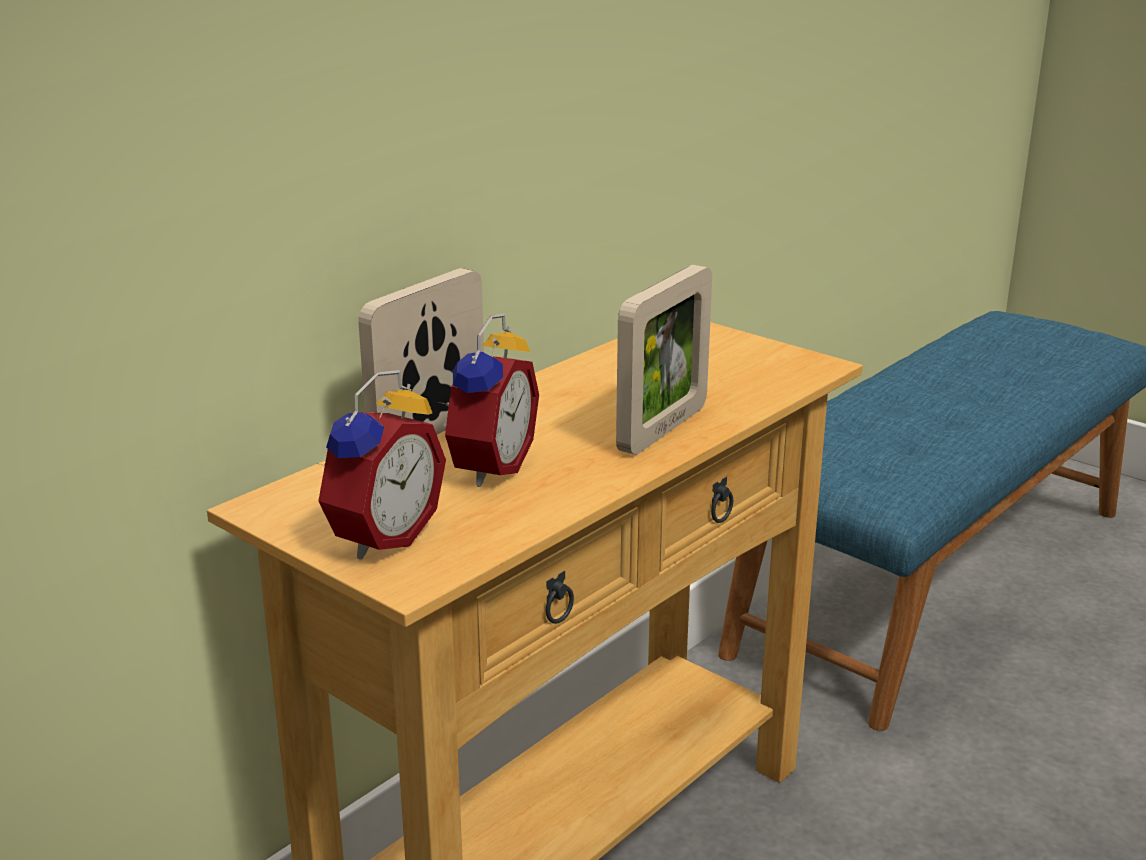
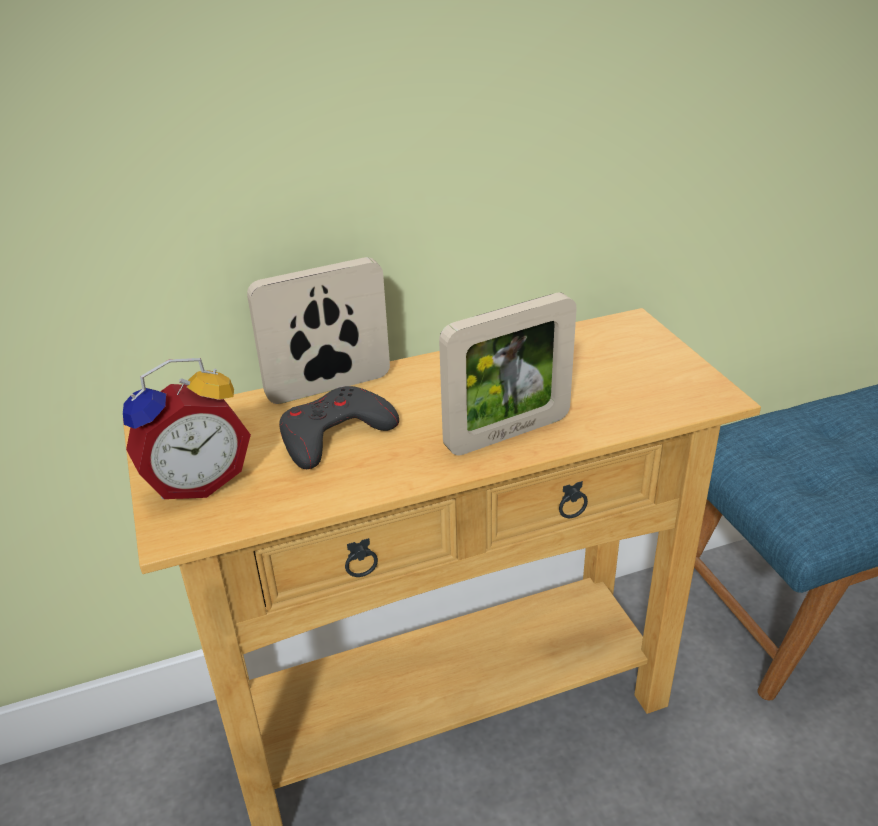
camera: 30 degrees right, 10 degrees up
(486, 468) = (334, 434): alarm clock -> grey game controller

